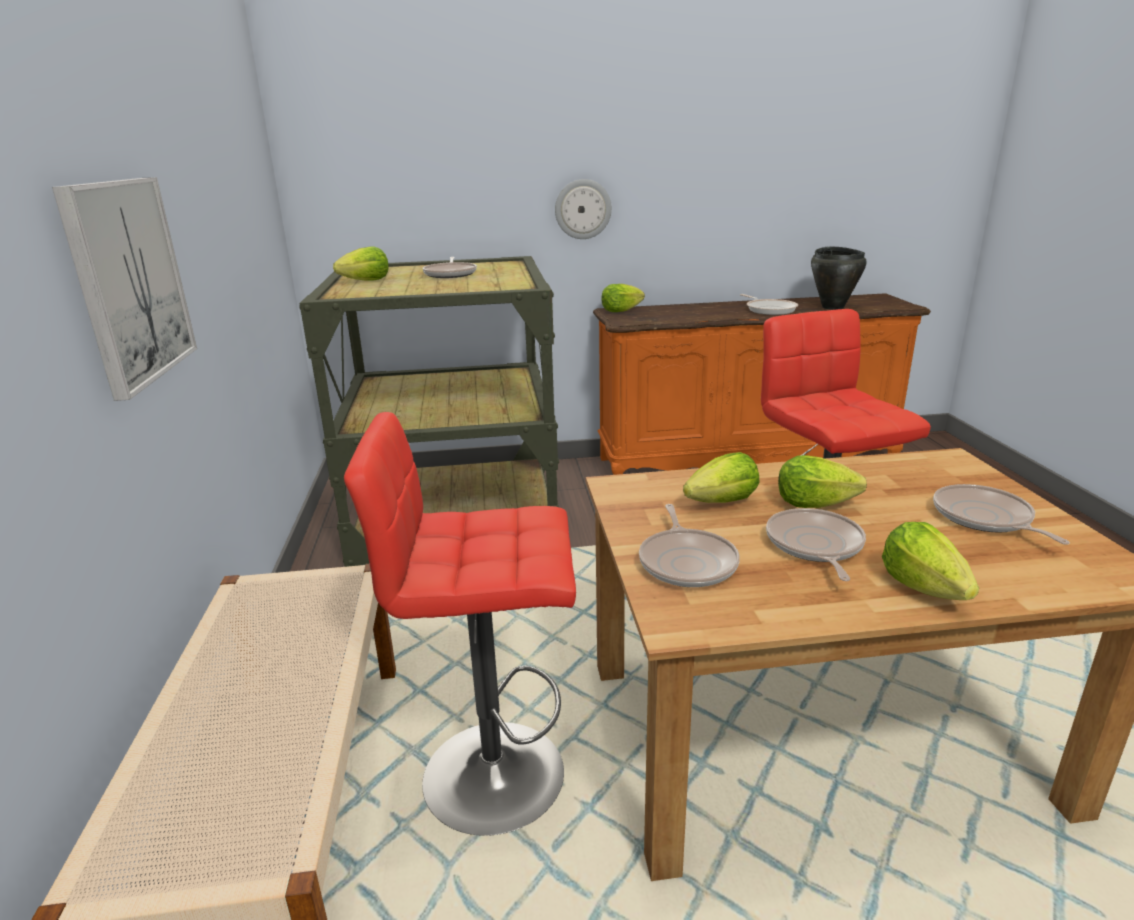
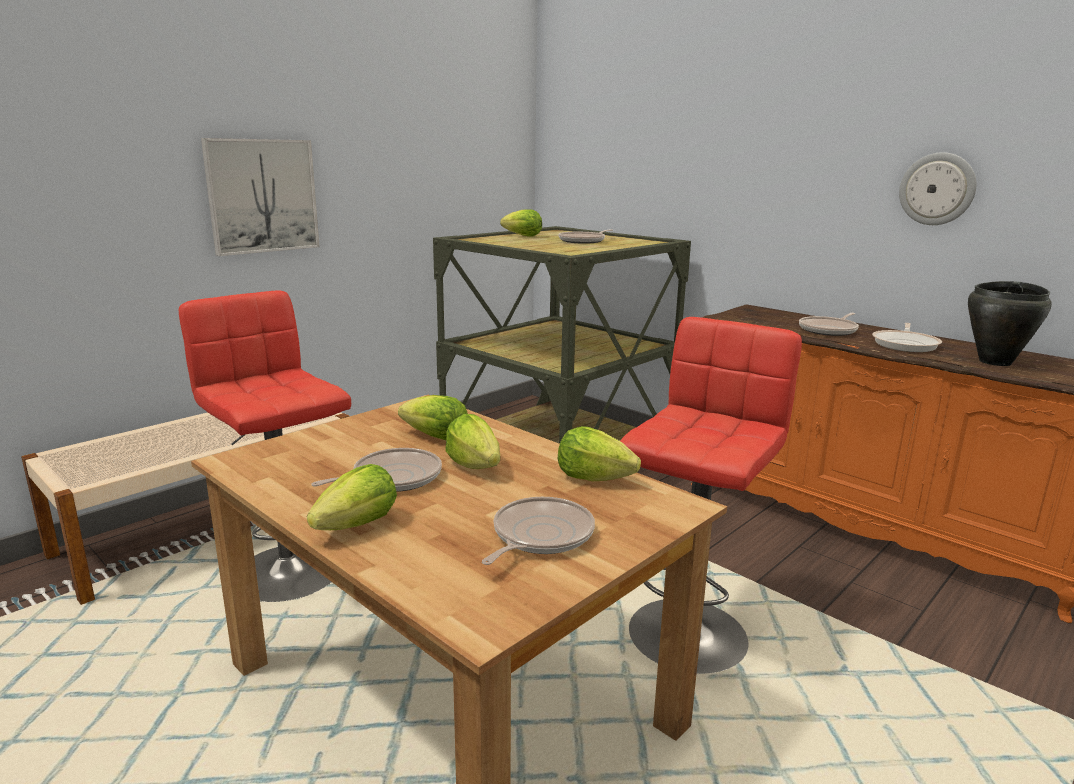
camera: 50 degrees right, 5 degrees down
(583, 209) = (748, 201): wall clock -> wall clock (937, 189)
(620, 311) = (755, 310): lettuce -> lettuce (593, 478)
(687, 562) = (321, 446): frying pan -> frying pan (829, 330)

